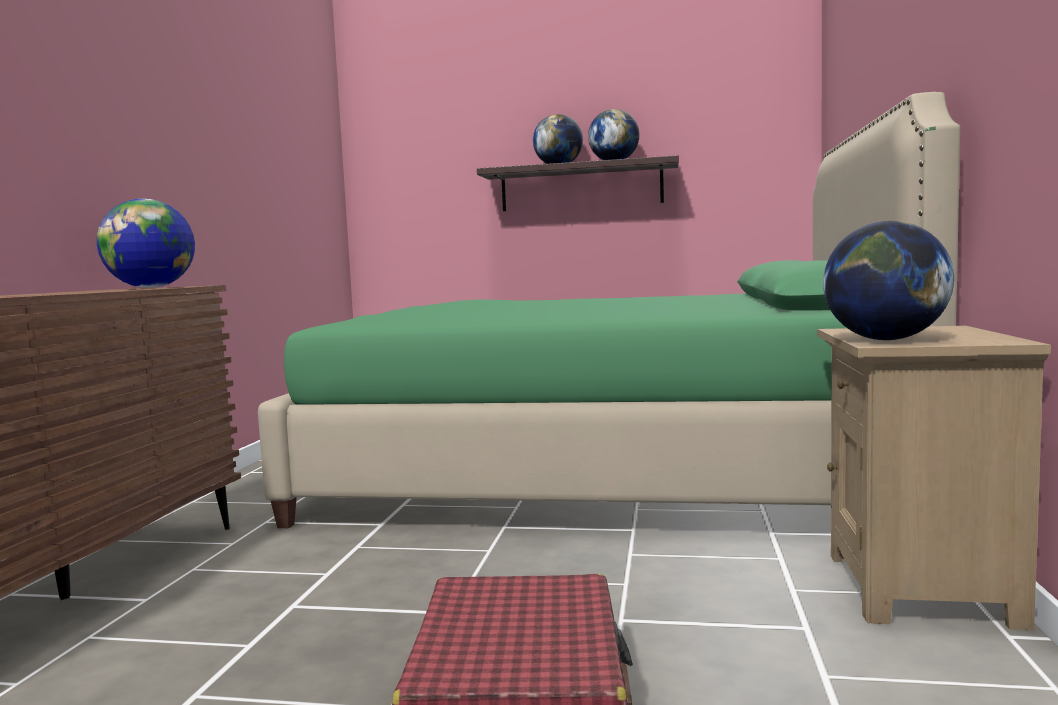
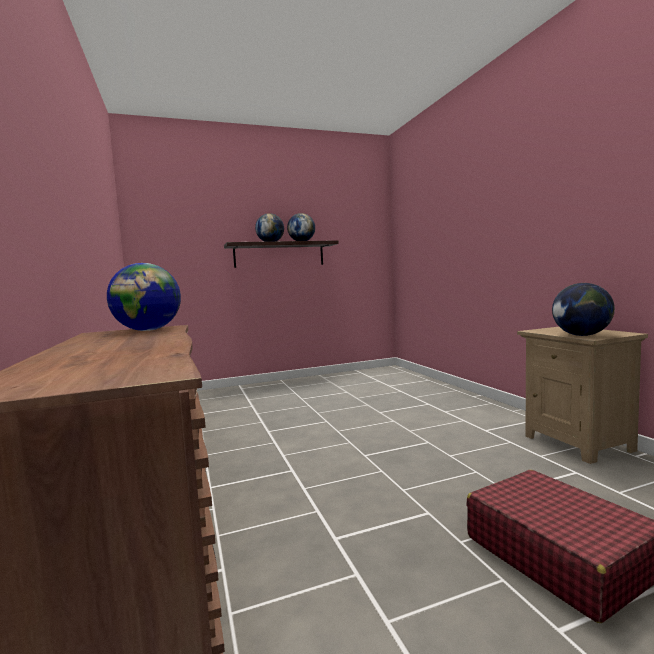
camera: 30 degrees left, 0 degrees up
(603, 471) = (358, 413): green bed -> none

